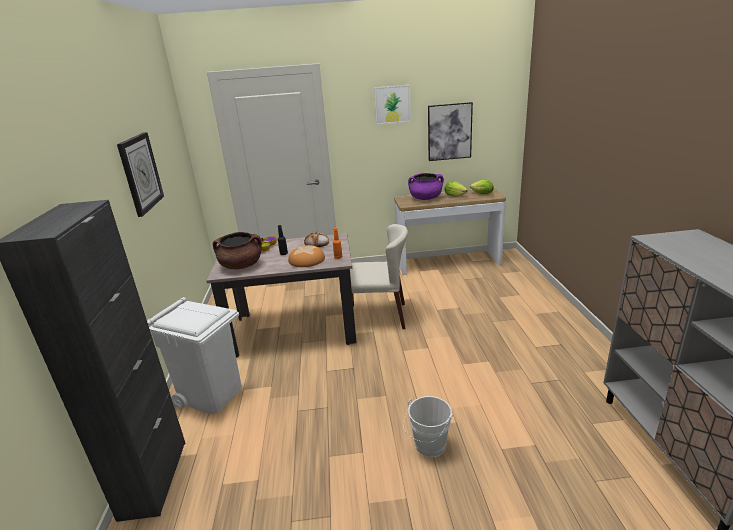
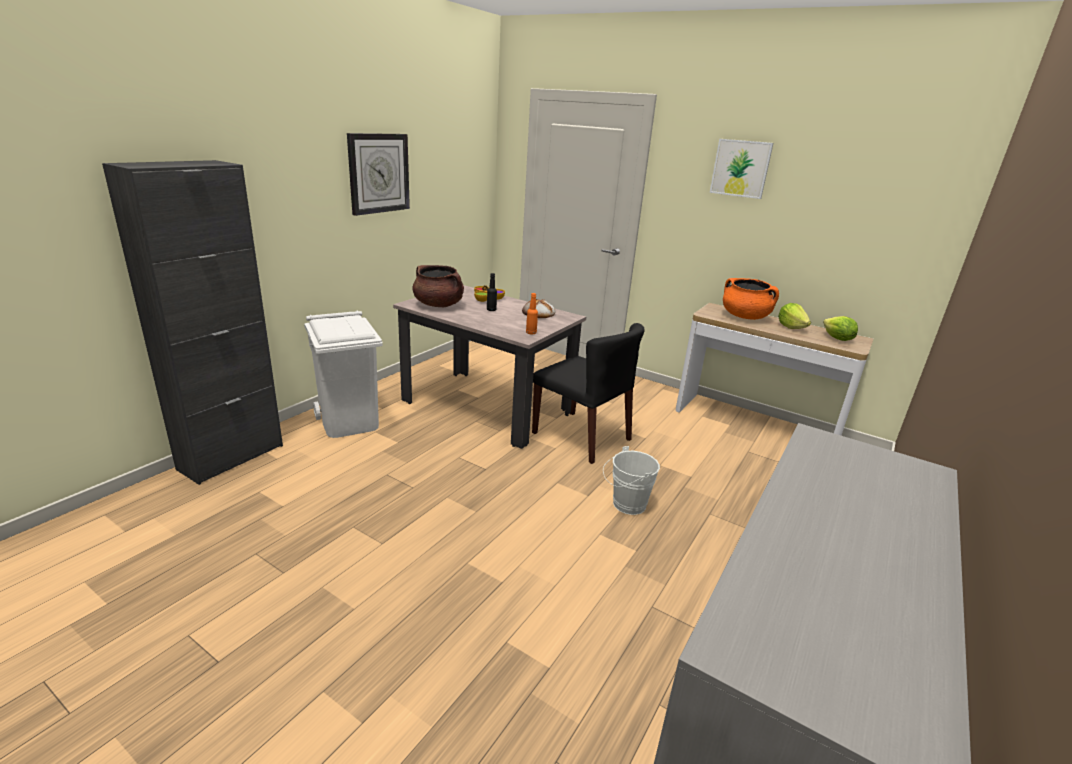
camera: 35 degrees right, 0 degrees up
(307, 260) = (499, 323): bread -> none
(377, 316) = (582, 436): beige chair -> black chair
(425, 198) = (745, 317): purple cooking pot -> orange cooking pot
(428, 447) = (439, 583): white bucket -> white bucket (625, 505)
(449, 132) = (820, 228): picture -> none

